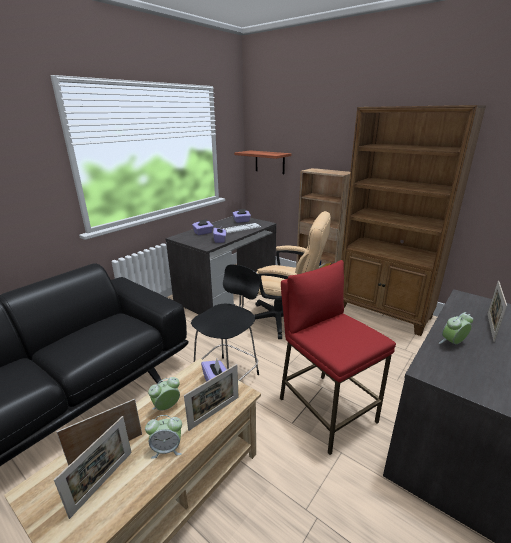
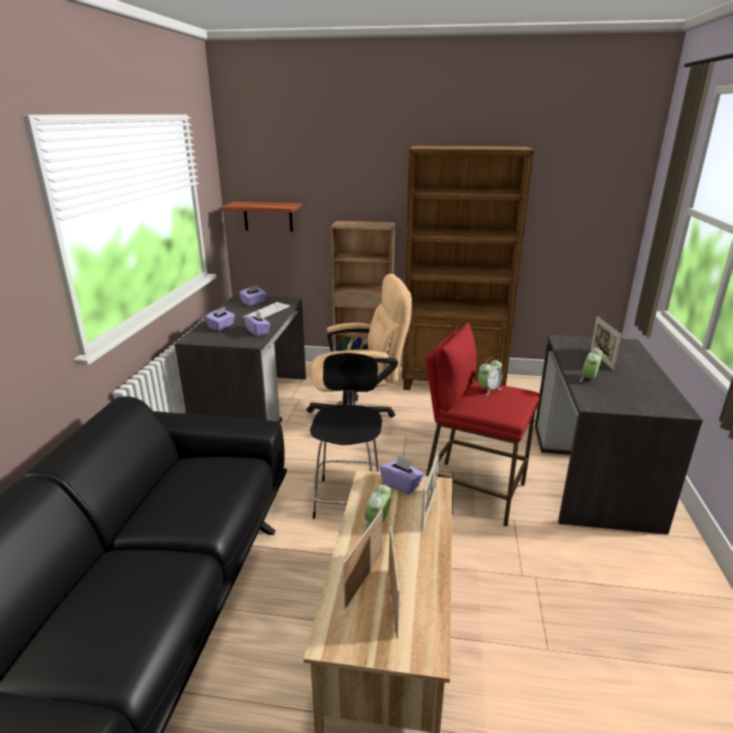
camera: 30 degrees left, 0 degrees up
(167, 449) = (420, 552): alarm clock -> alarm clock (488, 389)

